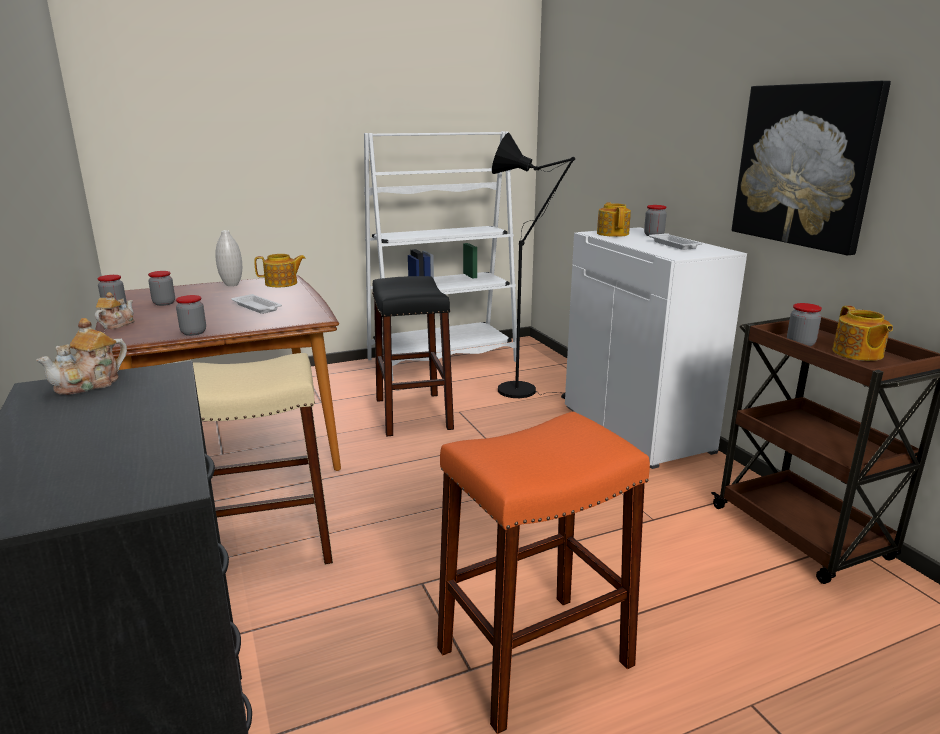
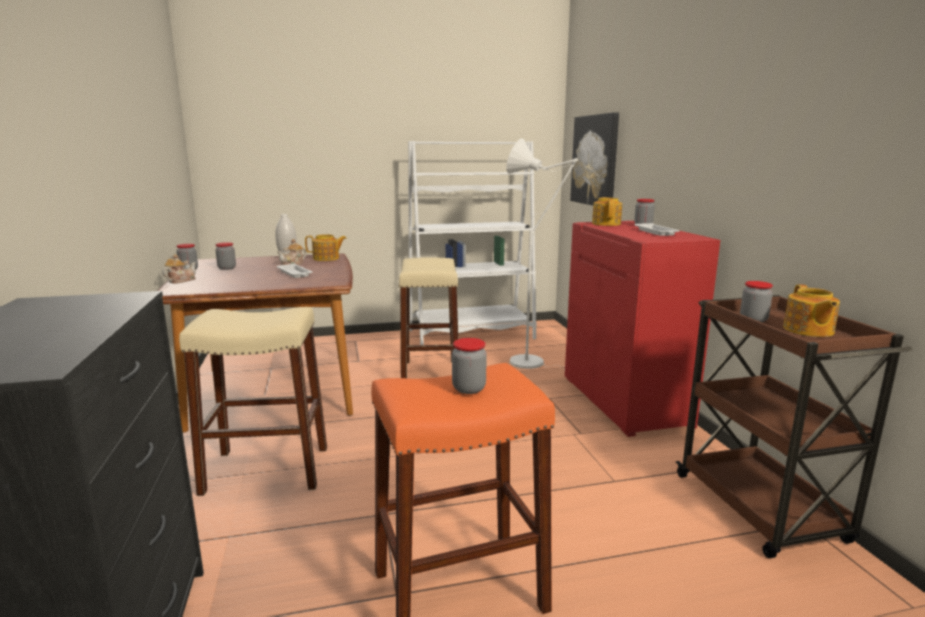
camera: 10 degrees right, 5 degrees down
(90, 384) = (68, 301): teapot -> teapot (293, 264)
(193, 332) = (233, 288): jar -> jar (469, 388)
(413, 414) = (430, 375): black stool -> beige stool
(525, 391) = (533, 363): black floor lamp -> white floor lamp
(637, 428) = (626, 401): white cabinet -> red cabinet
(804, 165) = (768, 156): picture -> picture (595, 160)

